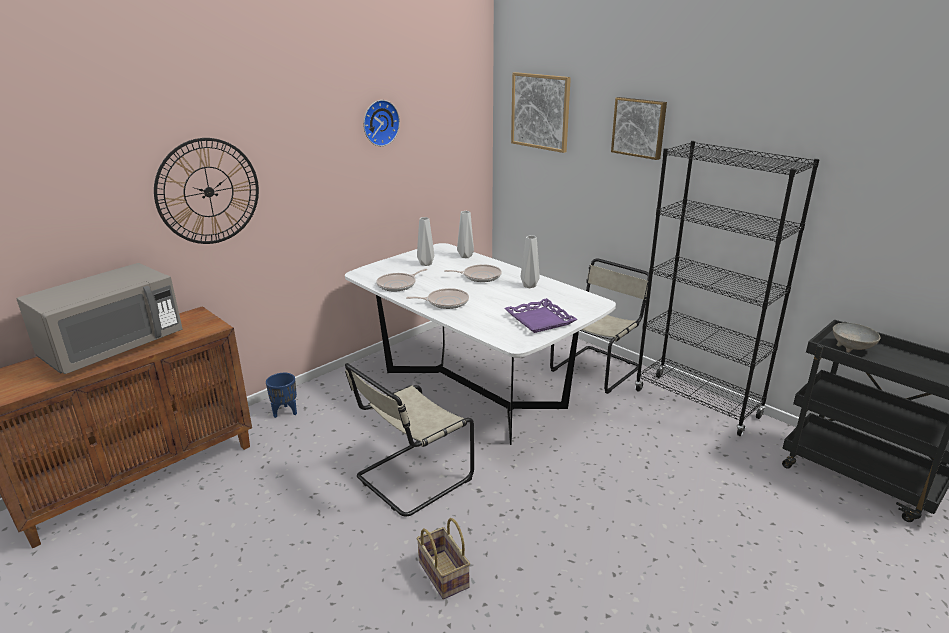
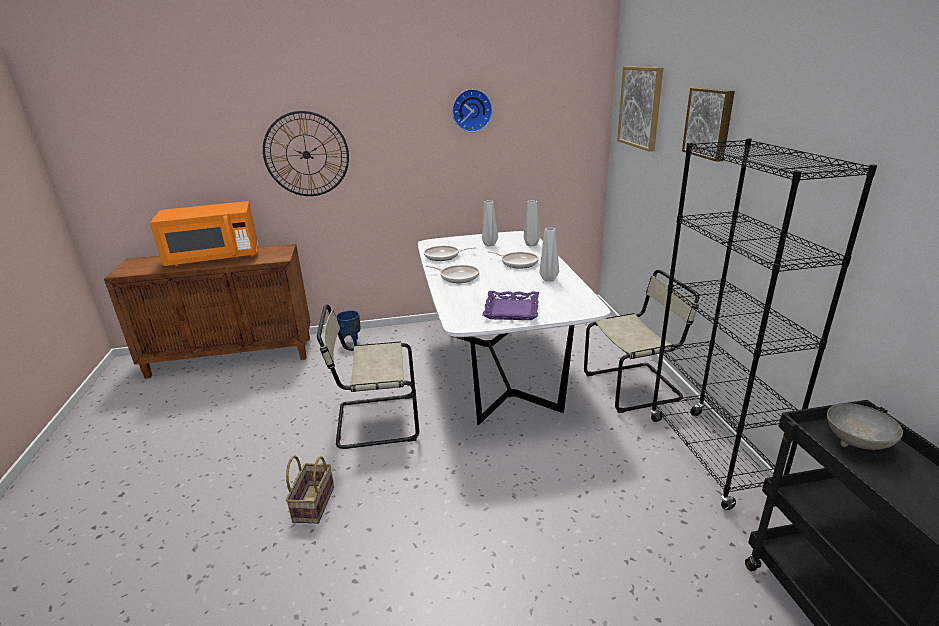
camera: 35 degrees right, 0 degrees up
(113, 348) = (214, 258): grey microwave -> orange microwave

